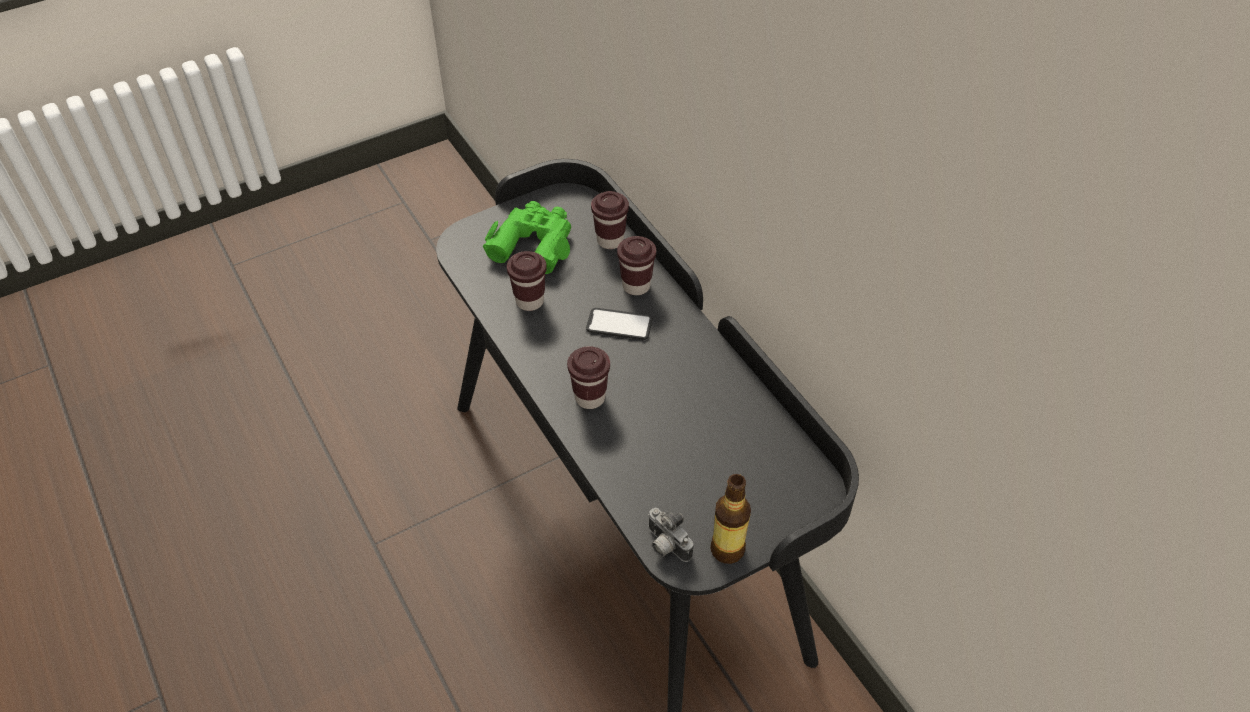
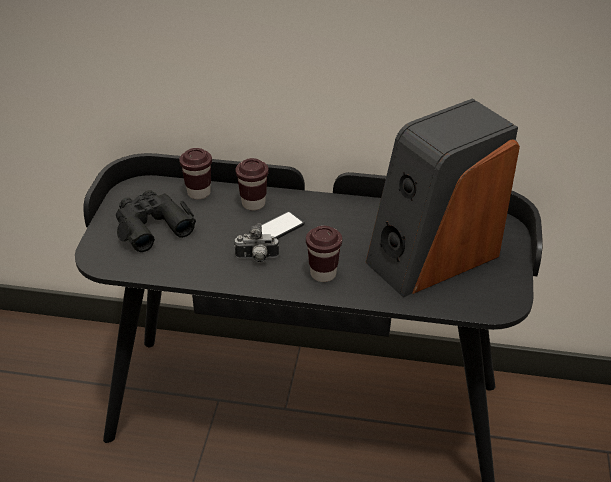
camera: 50 degrees left, 10 degrees down
(529, 301) = (202, 255): brown cup -> none
(533, 243) = (151, 226): green binoculars -> black binoculars
(665, 546) = (480, 306): camera -> camera (257, 259)
(700, 465) = (432, 257): none -> speaker
(727, 549) = (508, 282): bottle -> none

